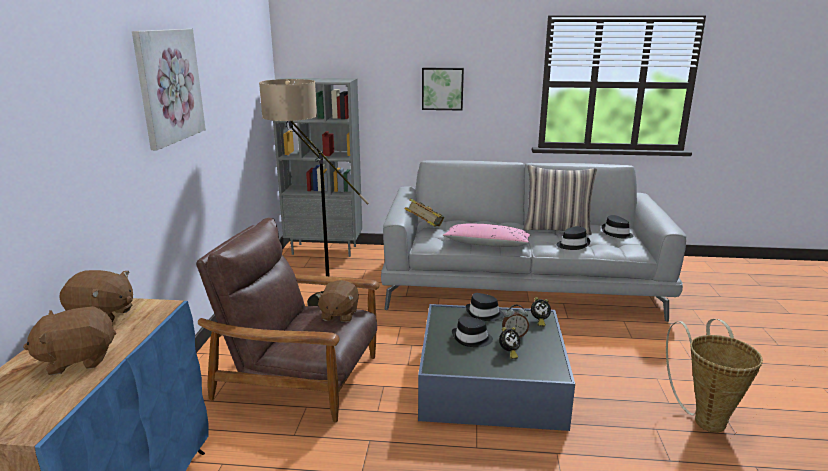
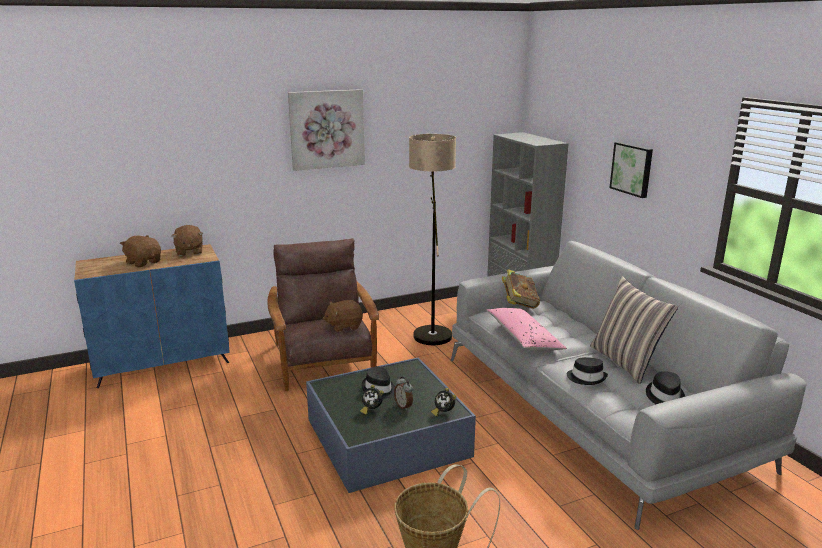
camera: 60 degrees right, 0 degrees up
(484, 314) = (426, 383): black hat -> none

